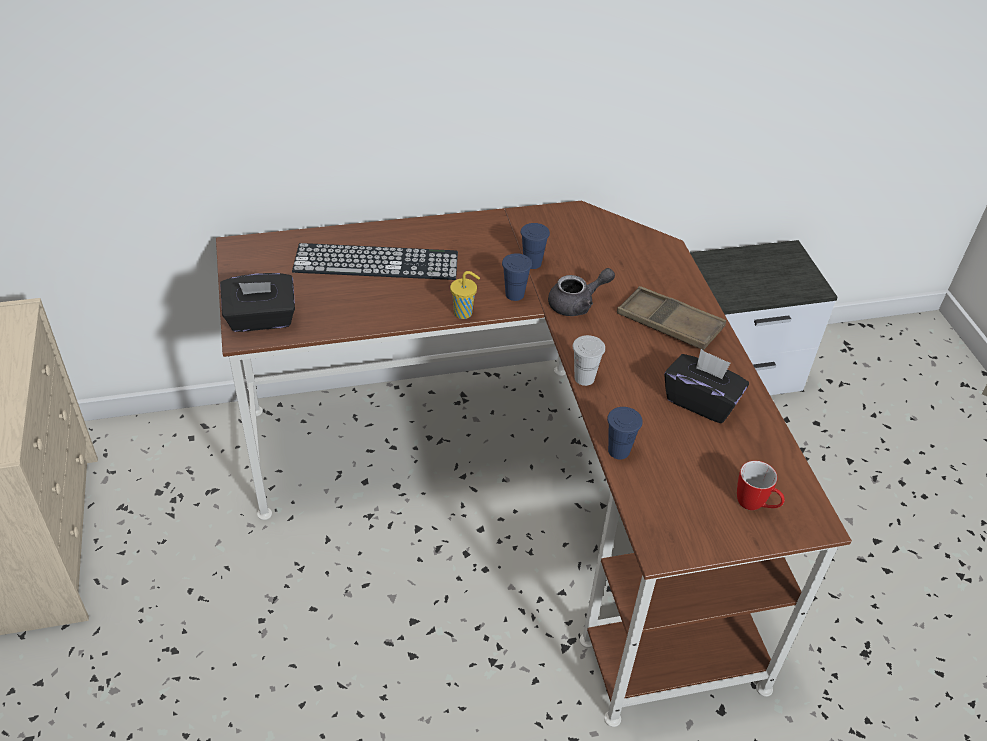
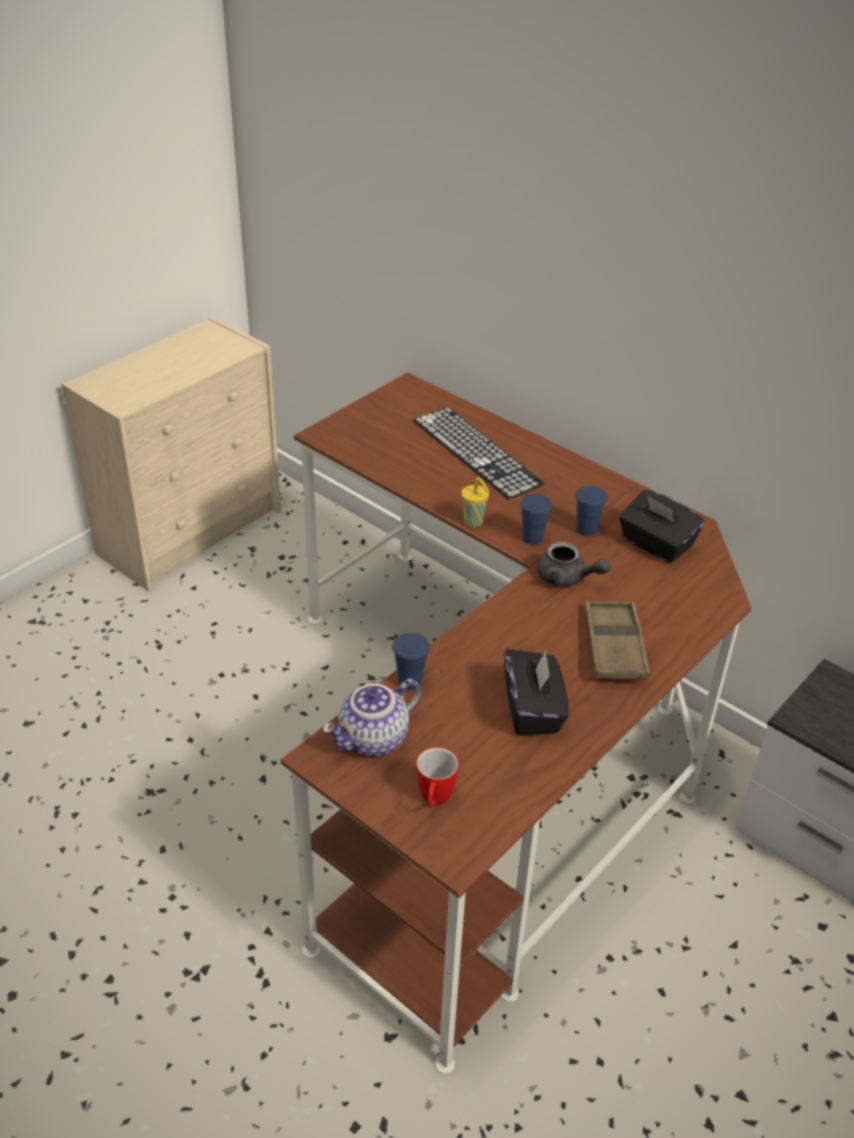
camera: 55 degrees right, 5 degrees down
(261, 319) = (346, 433): black tissue box -> black tissue box (655, 544)
(584, 378) = (476, 623): white cup -> none
(667, 506) = (374, 740): none -> teapot

